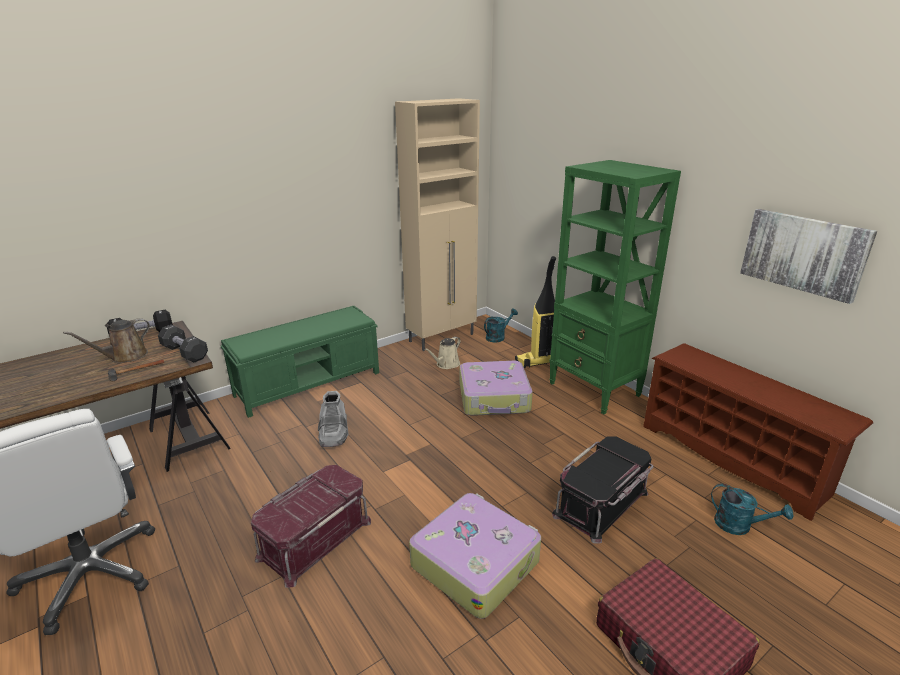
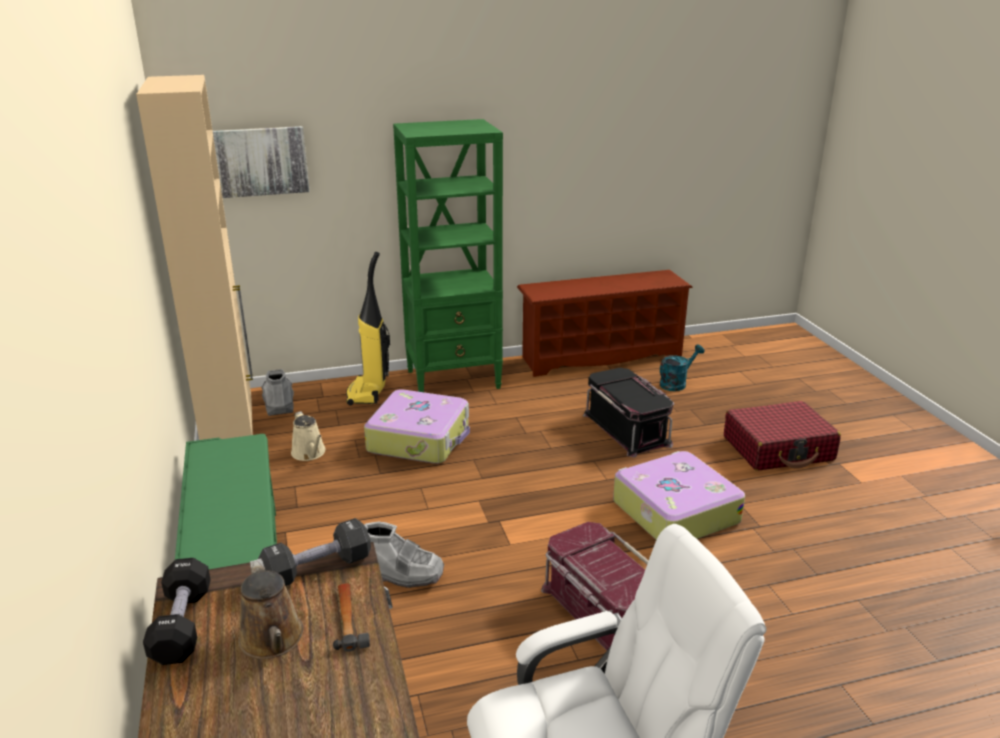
camera: 70 degrees left, 0 degrees up
(498, 337) = (279, 401): turquoise watering can -> grey boot
(803, 253) = (602, 164): picture -> picture (254, 161)

